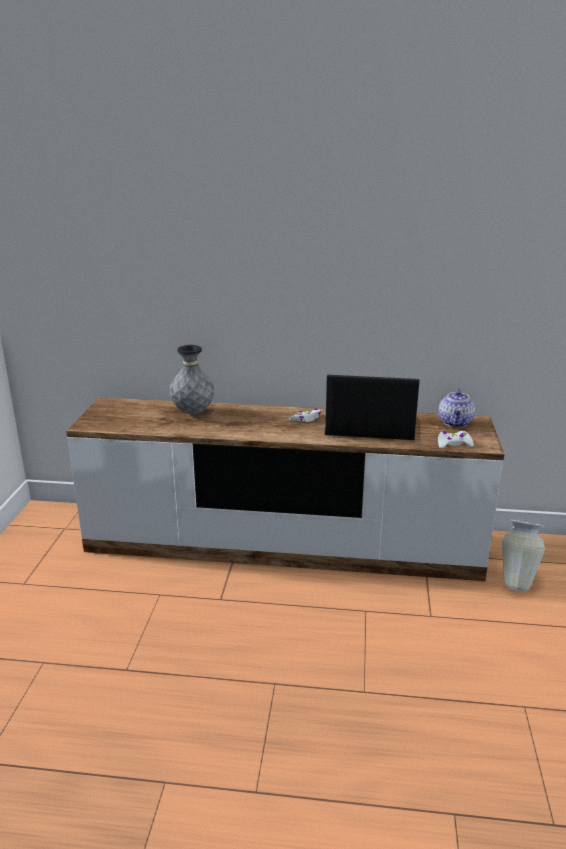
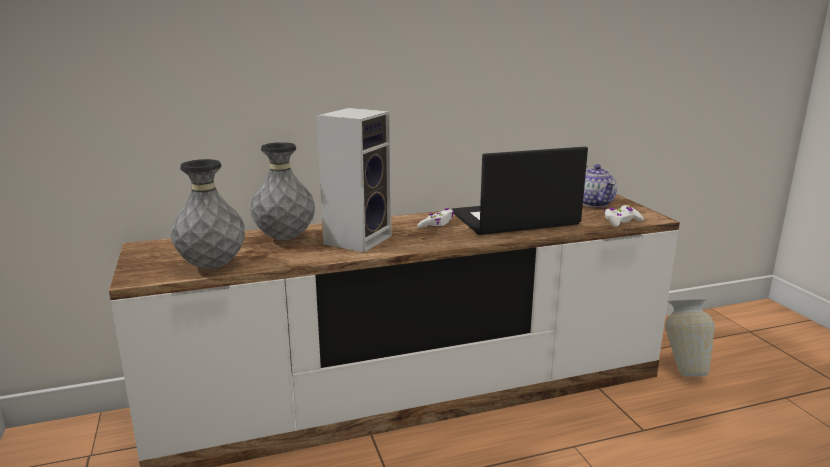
camera: 25 degrees left, 5 degrees down
(132, 425) = (212, 266): none -> grey vase
(239, 421) = (358, 239): none -> speaker

